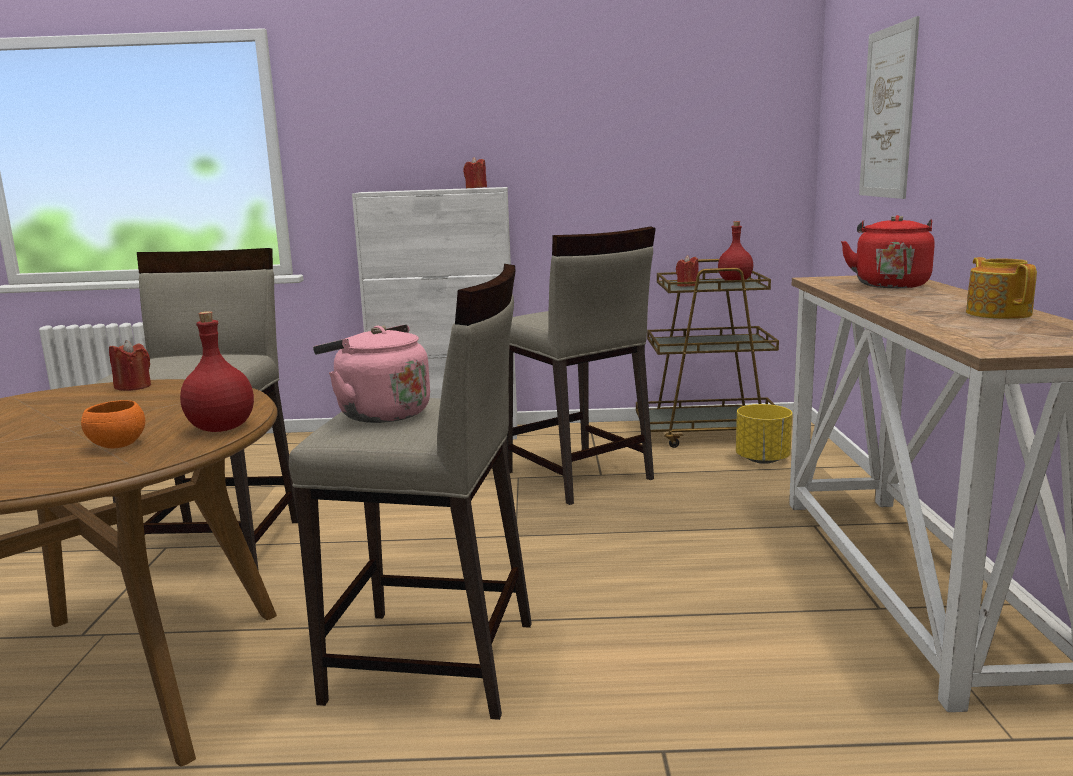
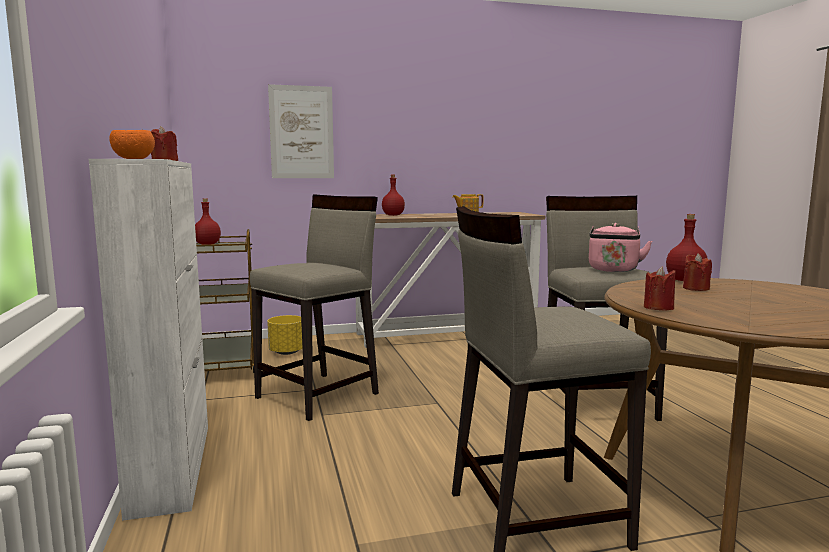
camera: 105 degrees left, 5 degrees down
(117, 445) = (742, 288): orange bowl -> orange bowl (133, 159)
(687, 285) = (218, 249): red candle -> red candle (695, 288)
(890, 284) = (392, 215): red kettle -> red bottle

